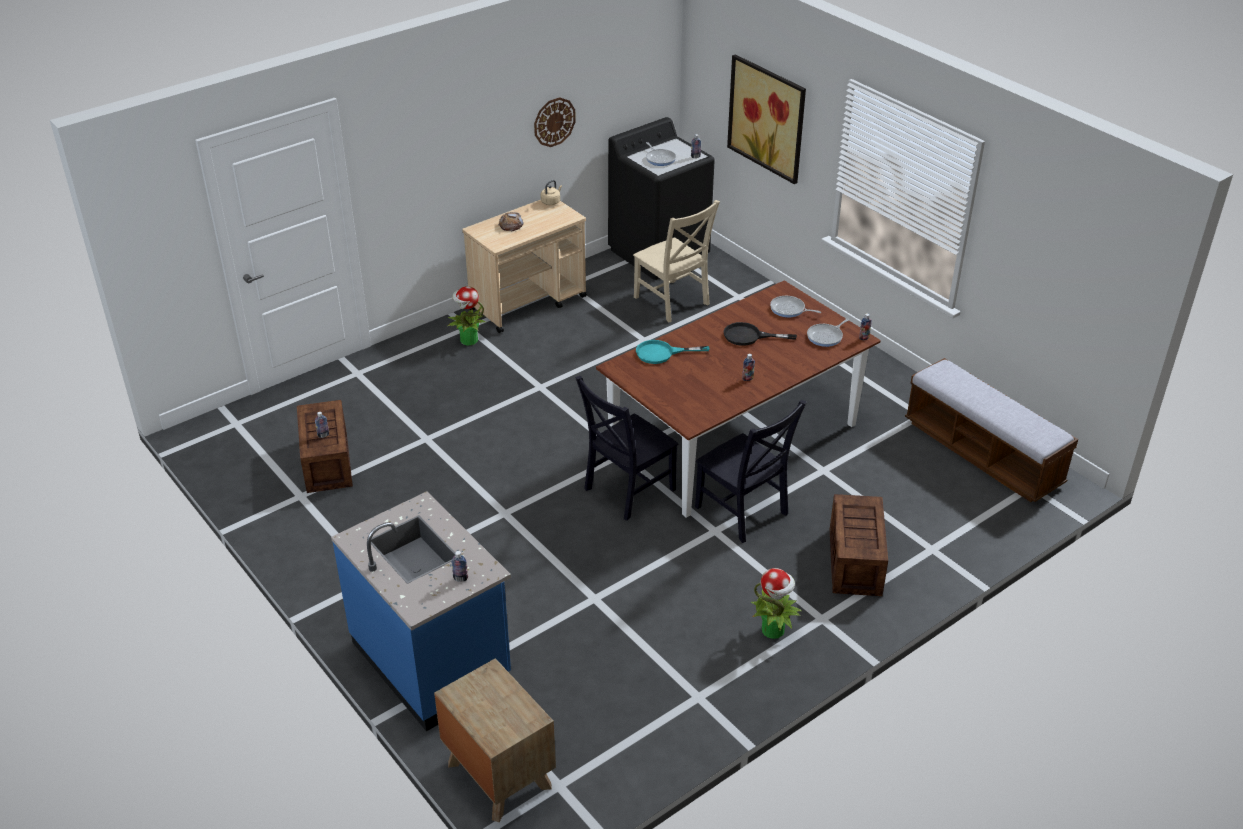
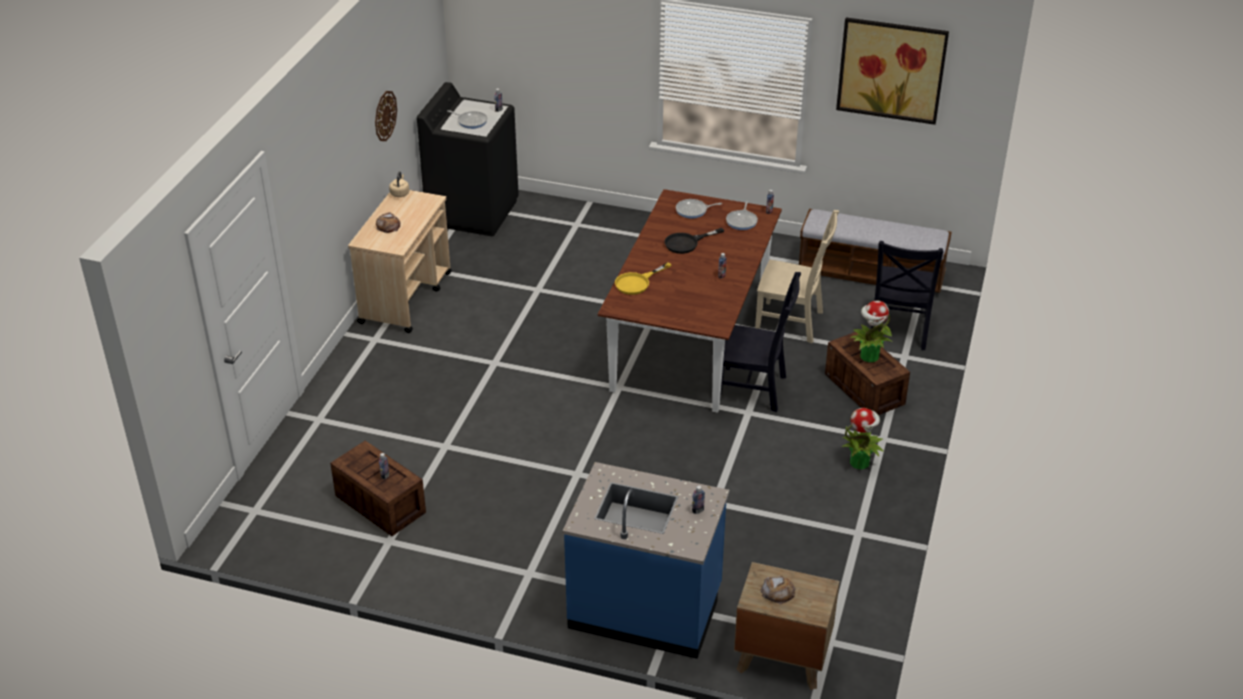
camera: 35 degrees left, 0 degrees up
(468, 340) = (388, 350): potted plant -> potted plant (869, 356)
(485, 699) = (778, 592): none -> bread
(626, 491) = (653, 413): black chair -> black chair (898, 331)
(662, 353) = (637, 282): turquoise frying pan -> yellow frying pan
(673, 302) = (528, 249): beige chair -> beige chair (792, 323)
(767, 118) = (564, 54): picture -> picture (891, 70)

